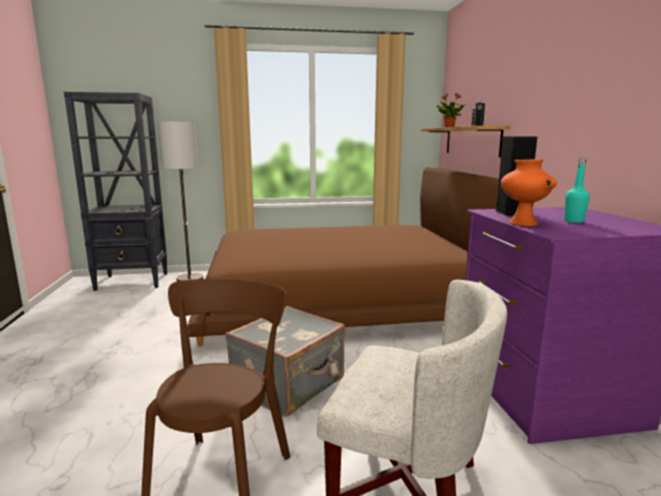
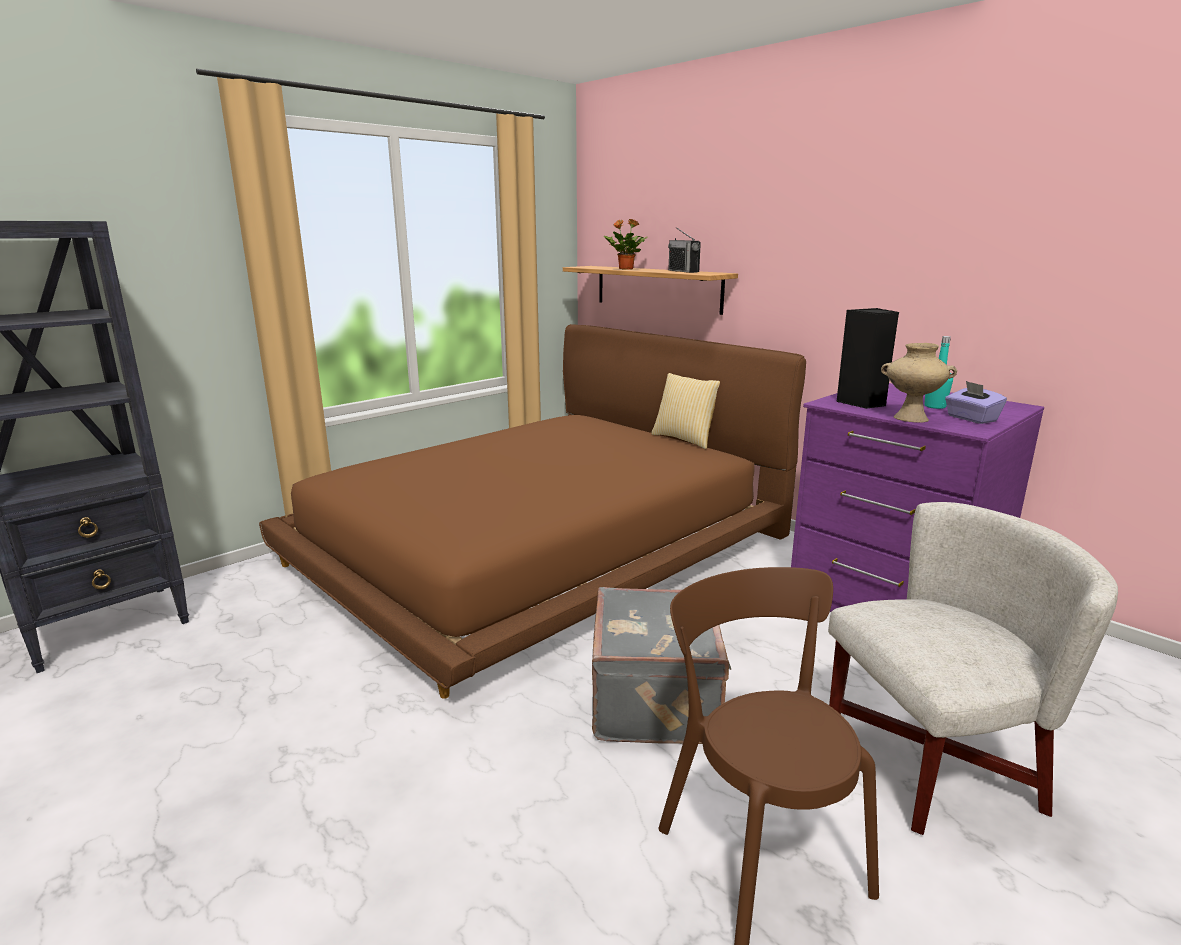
camera: 35 degrees left, 5 degrees up
(189, 279) = (231, 586): floor lamp -> none
(459, 245) = (685, 439): none -> pillow
(521, 223) = (910, 418): orange vase -> beige vase
(580, 229) = (971, 419): none -> purple tissue box

